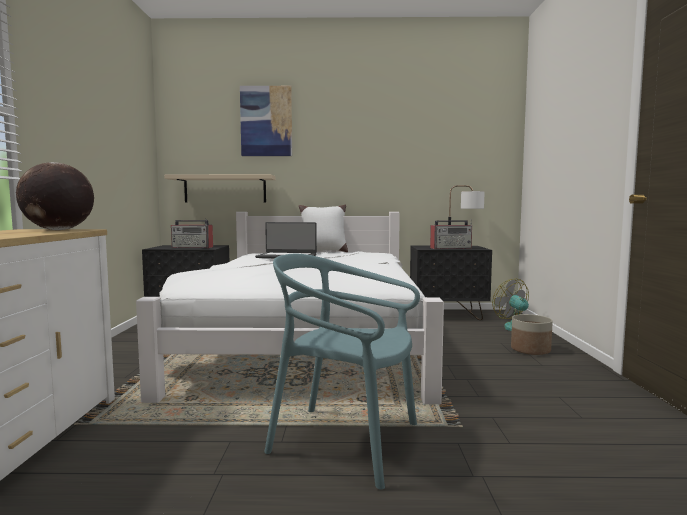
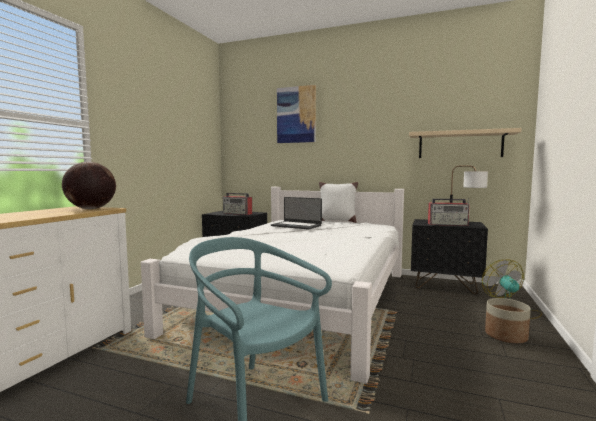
camera: 20 degrees right, 0 degrees up
(225, 189) = (265, 169): beige shelf -> beige shelf (460, 145)

